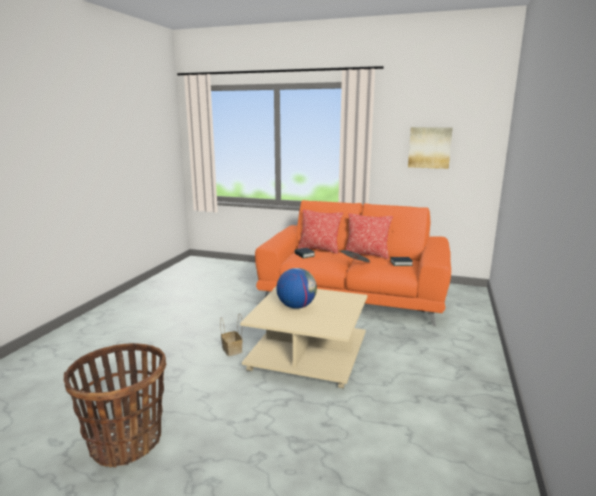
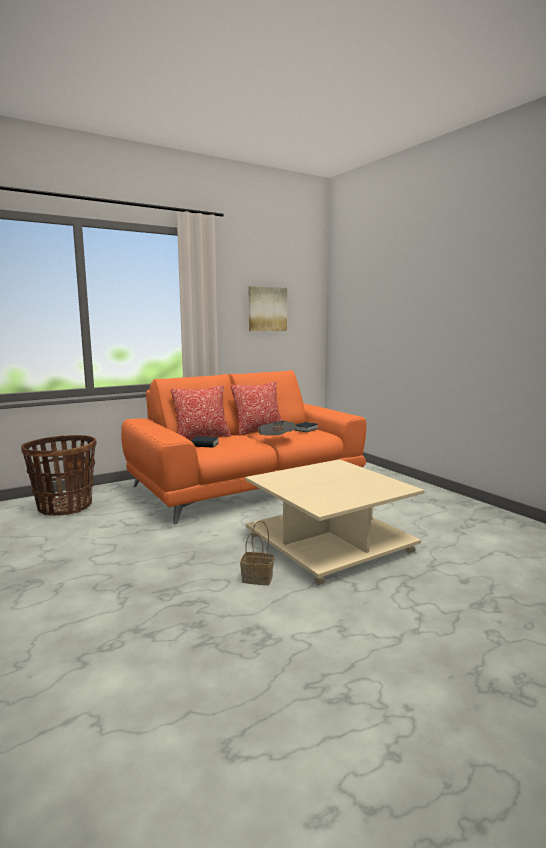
camera: 50 degrees left, 5 degrees down
(126, 442) = (391, 728): basket -> basket (65, 507)
(296, 306) = (321, 485): globe -> none

